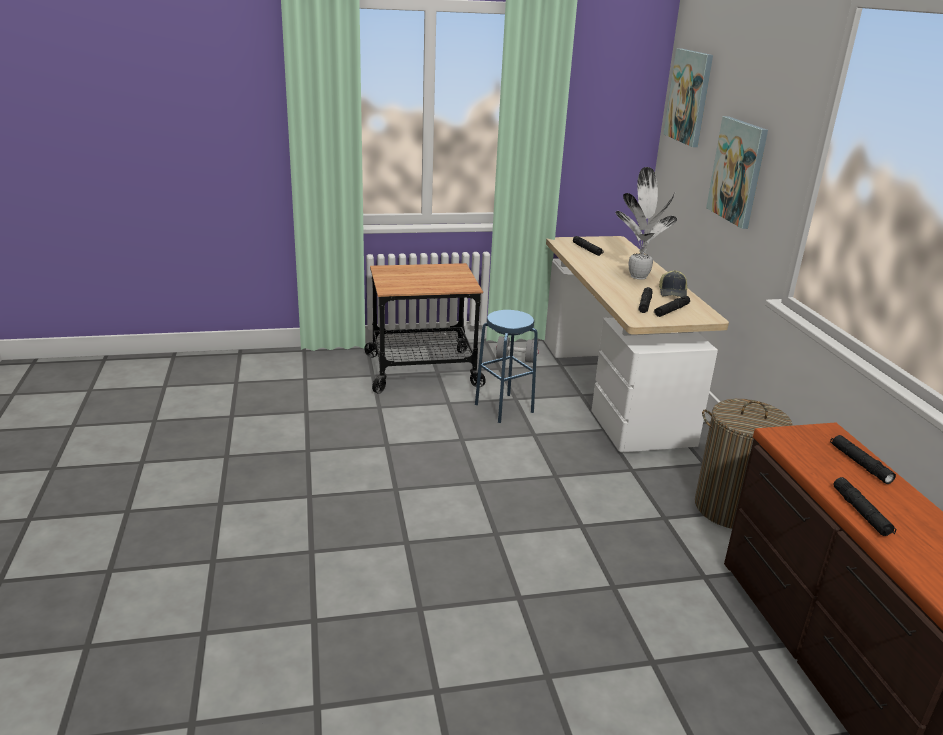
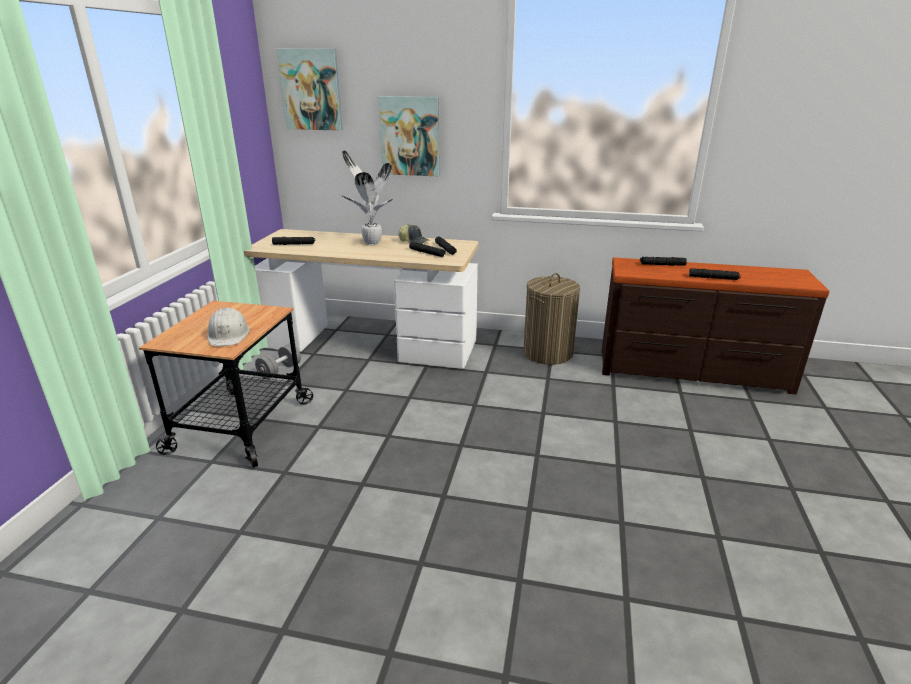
camera: 65 degrees left, 0 degrees up
(412, 283) = (228, 334): none -> white hard hat
(504, 408) = (355, 399): blue stool -> none

